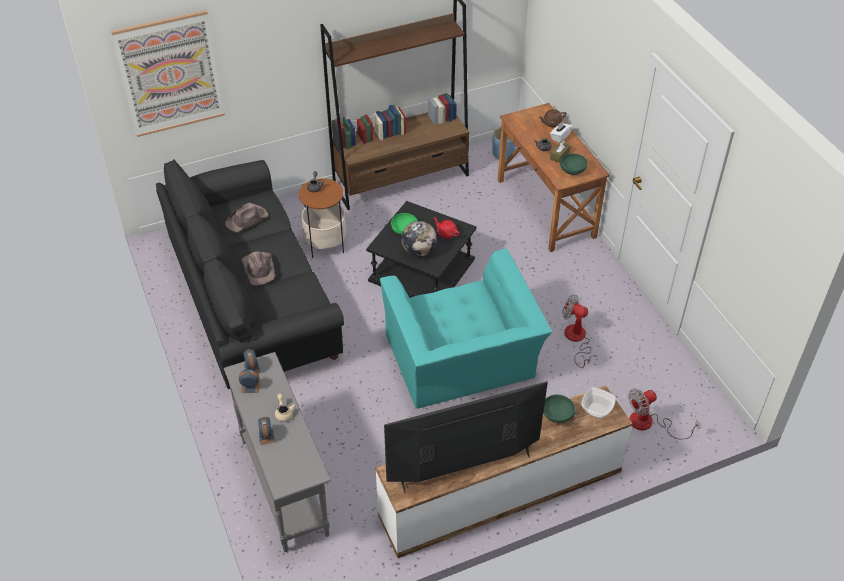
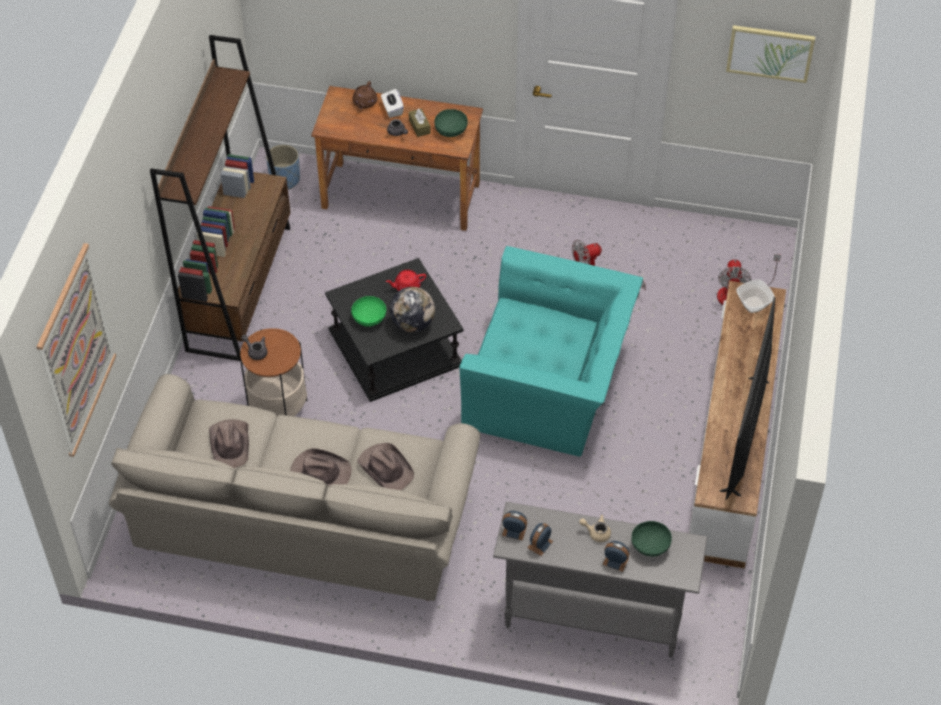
camera: 55 degrees left, 5 degrees up
(253, 299) = (304, 518): black sofa -> beige sofa
(286, 296) = (386, 468): none -> brown hat
(557, 415) = (737, 335): green bowl -> green bowl (650, 546)
(770, 245) = (770, 52): none -> picture

